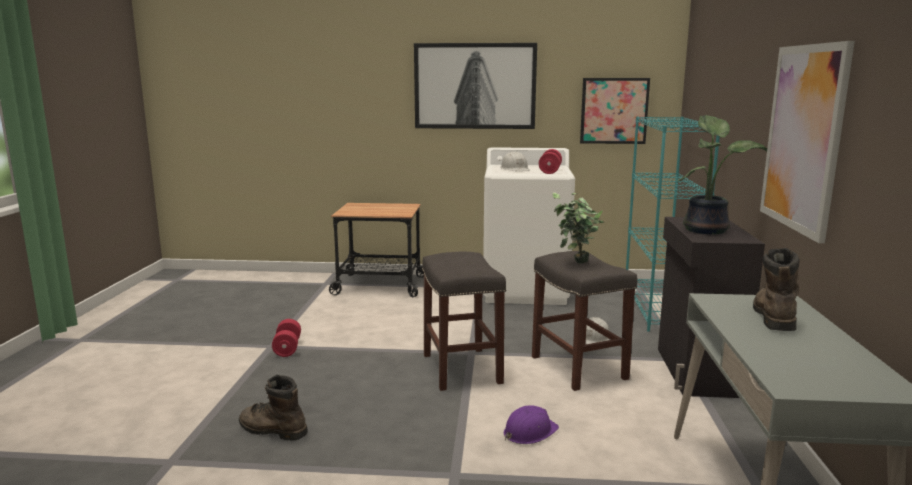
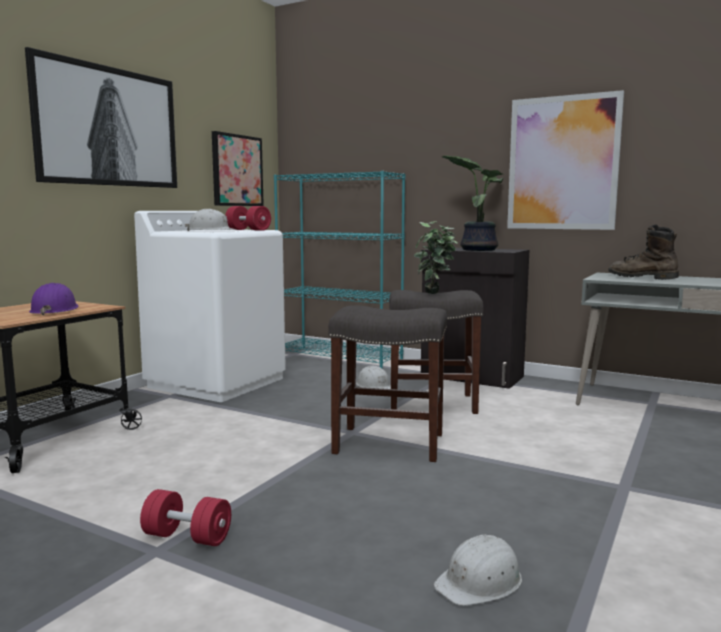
camera: 65 degrees left, 5 degrees down
(272, 430) = (480, 582): brown boot -> white hard hat
(529, 432) = (548, 443): purple hard hat -> purple hard hat (54, 310)

